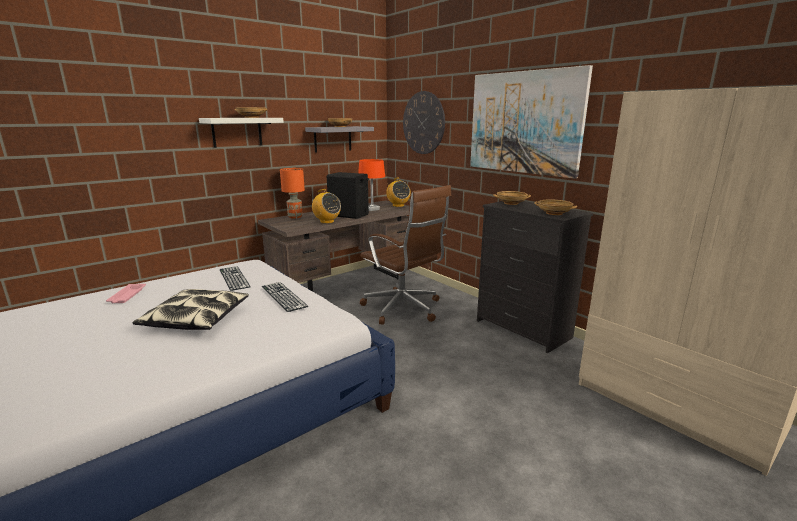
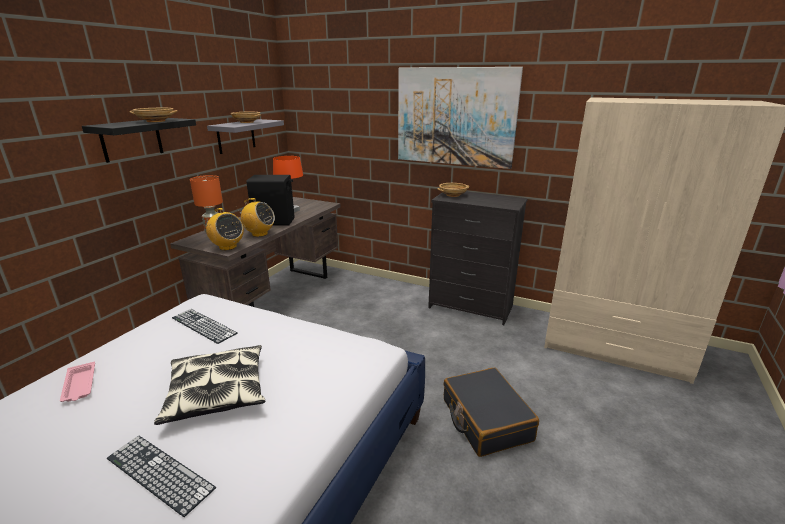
camera: 25 degrees left, 5 degrees up
(237, 132) = (131, 139): white shelf -> black shelf
(283, 296) = (291, 336): keyboard -> keyboard (159, 473)
(398, 205) = (313, 202): radio -> radio (227, 247)
(403, 309) = (354, 310): brown office chair -> none
(423, 123) = (335, 114): wall clock -> none
(454, 429) = (485, 420): none -> black suitcase
(553, 213) = (500, 203): beige bowl -> none

